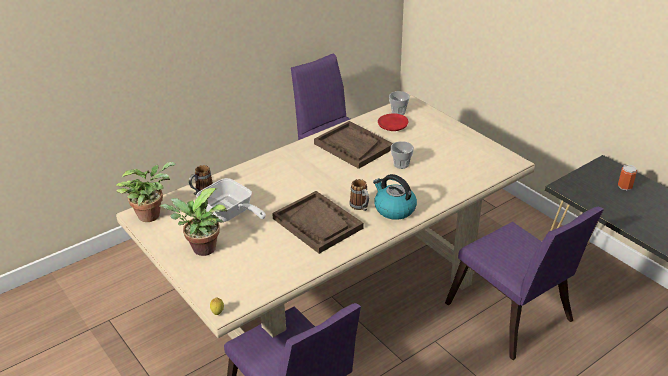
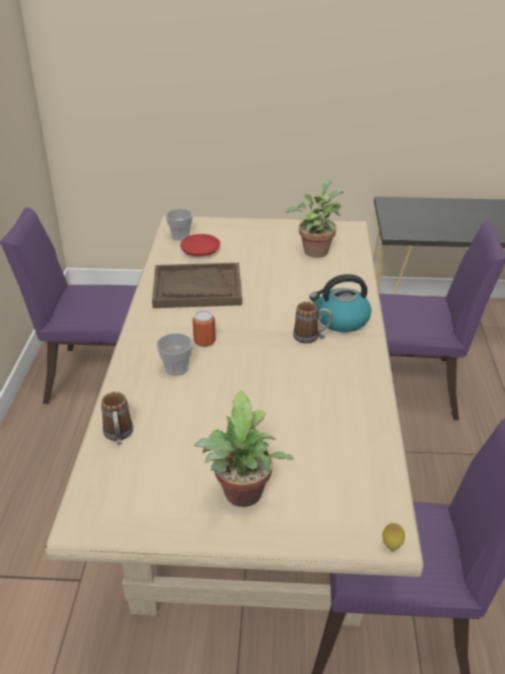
camera: 50 degrees left, 0 degrees up
(151, 214) = (101, 508): potted plant -> potted plant (315, 250)
(230, 214) = (199, 435): frying pan -> none
(318, 223) = (304, 379): brown tray -> none
(401, 164) = (271, 279): cup -> cup (176, 368)
(624, 186) = (428, 211): can -> can (204, 342)

